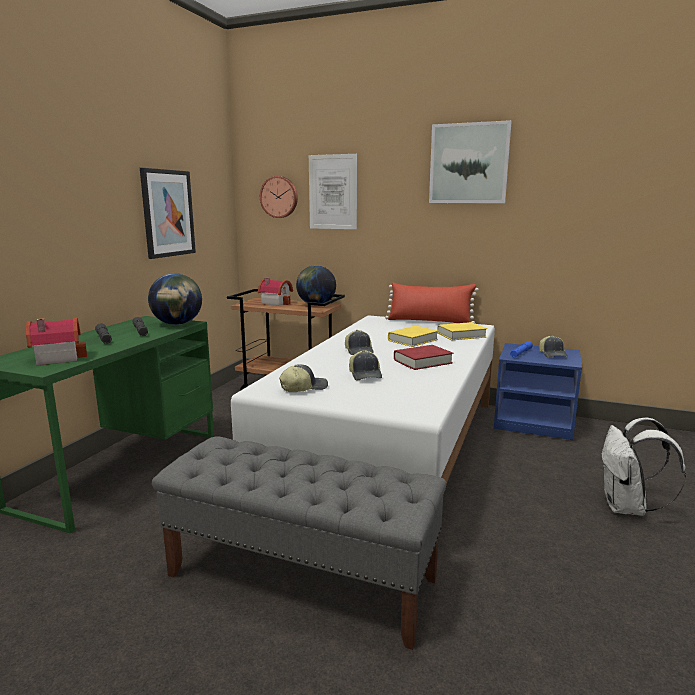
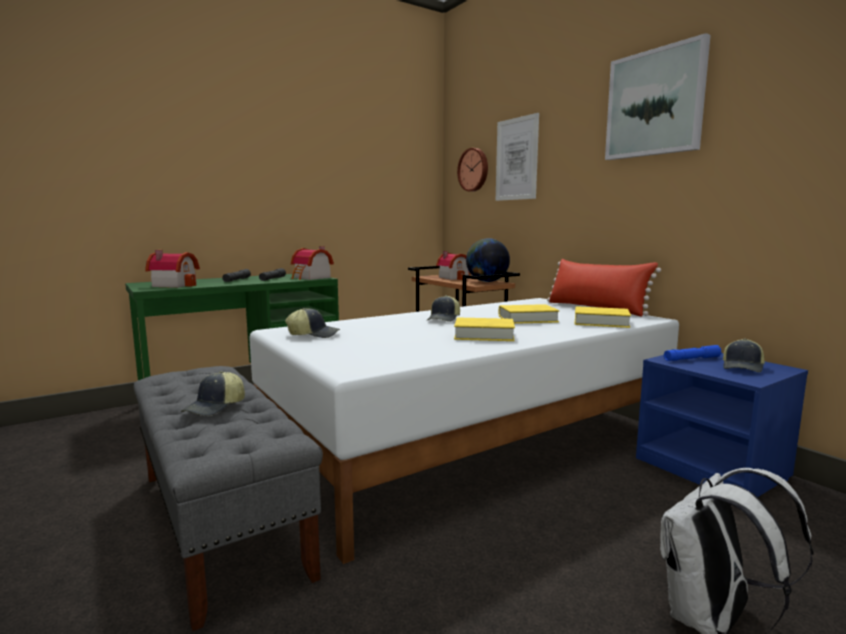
camera: 35 degrees right, 5 degrees down
(168, 213) = (350, 184): picture -> none
(177, 324) = (311, 278): globe -> toy house
(366, 375) = (394, 335): cap -> cap (216, 407)
(422, 361) = (484, 335): red book -> yellow book

